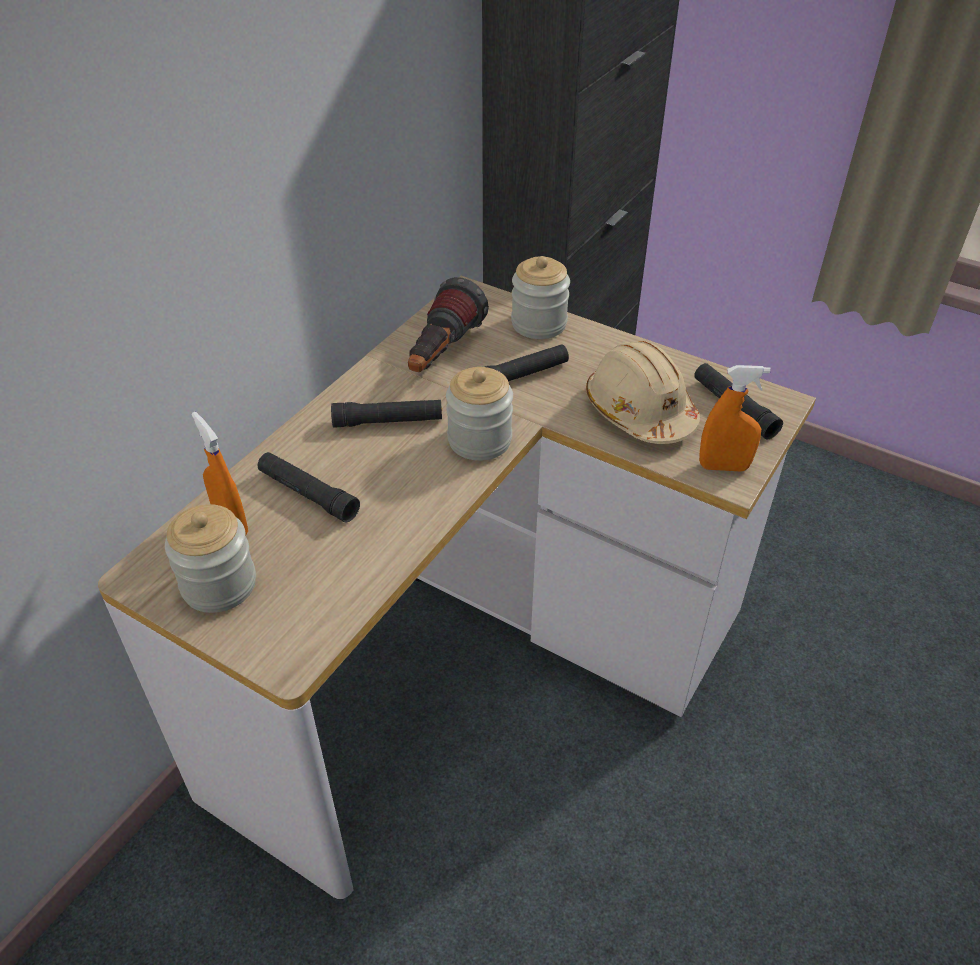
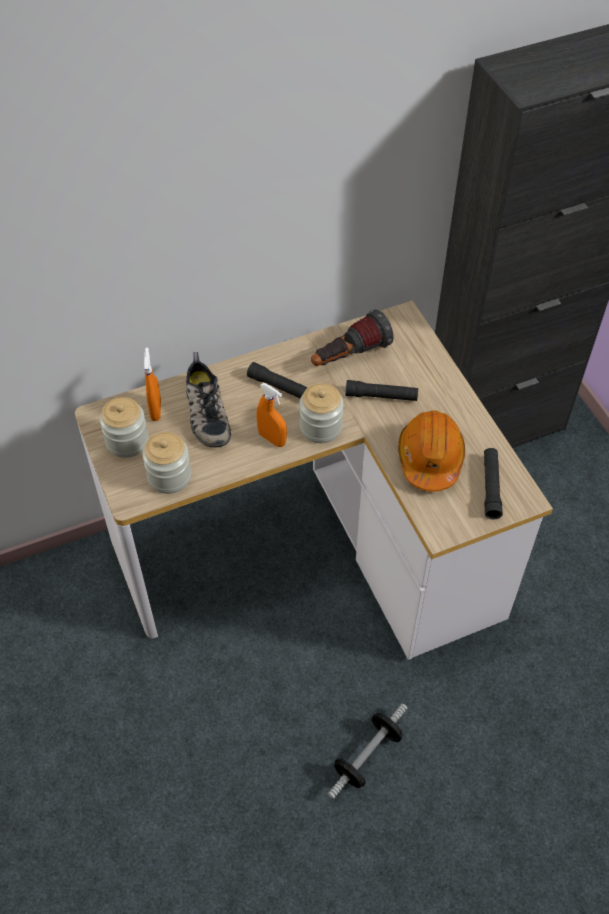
camera: 35 degrees right, 10 degrees up
(308, 494) = (205, 412): black flashlight -> shoe
(539, 324) = (427, 363): jar -> jar (169, 476)
(639, 411) = (430, 458): beige hard hat -> orange hard hat
(723, 467) = (444, 521): orange spray bottle -> orange spray bottle (272, 439)
(733, 863) = (367, 756): none -> dumbbell

